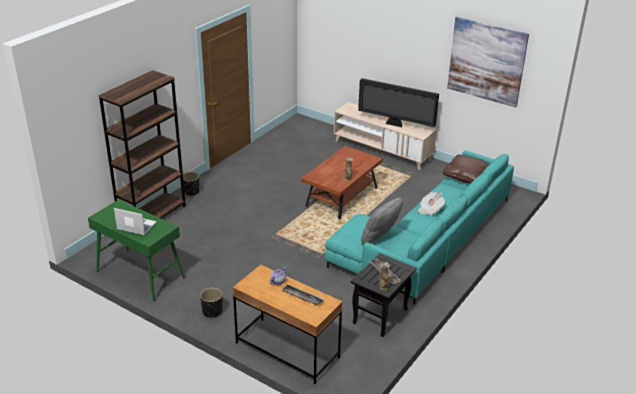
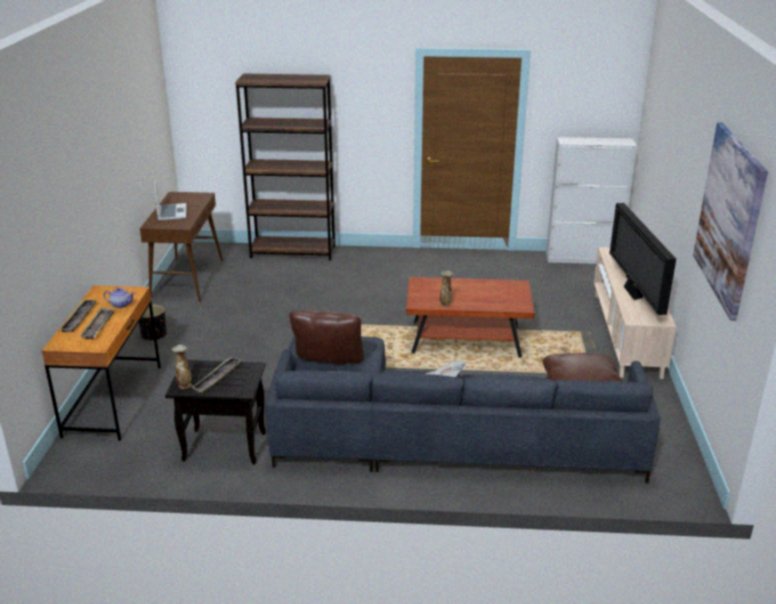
camera: 60 degrees right, 5 degrees down
(139, 275) = (187, 279): green console table -> brown console table
(191, 191) = (362, 254): black planter -> none
(282, 302) = (79, 318): none -> tray
(290, 125) = (583, 258): none -> white cabinet
(380, 238) = (328, 365): grey pillow -> brown pillow
(426, 241) = (436, 435): turquoise sofa -> grey sofa

